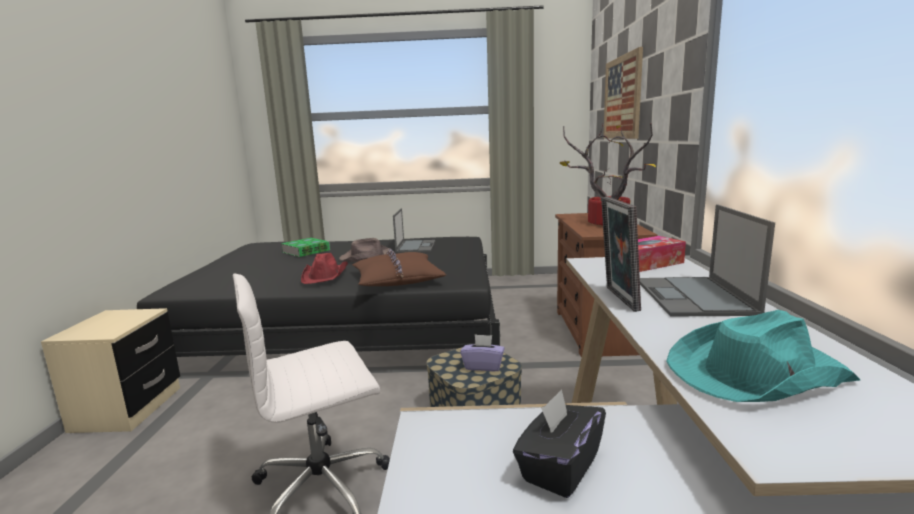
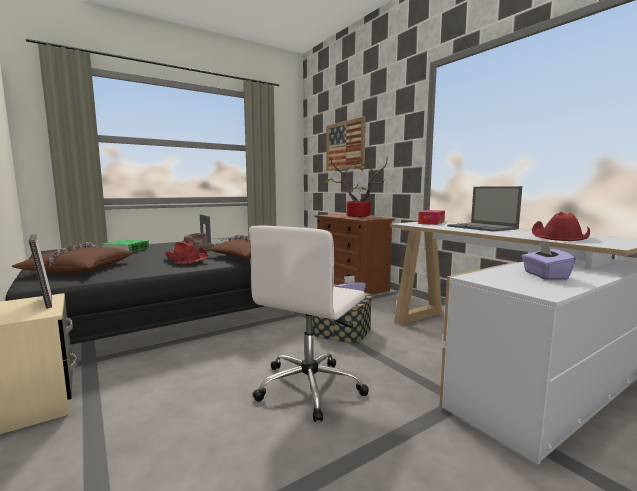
camera: 35 degrees left, 5 degrees down
(227, 275) = (79, 269): none -> brown pillow
(559, 467) = (544, 276): black tissue box -> purple tissue box
(617, 299) = (459, 230): picture frame -> picture frame (45, 302)
(755, 373) = (560, 237): turquoise hat -> red hat

